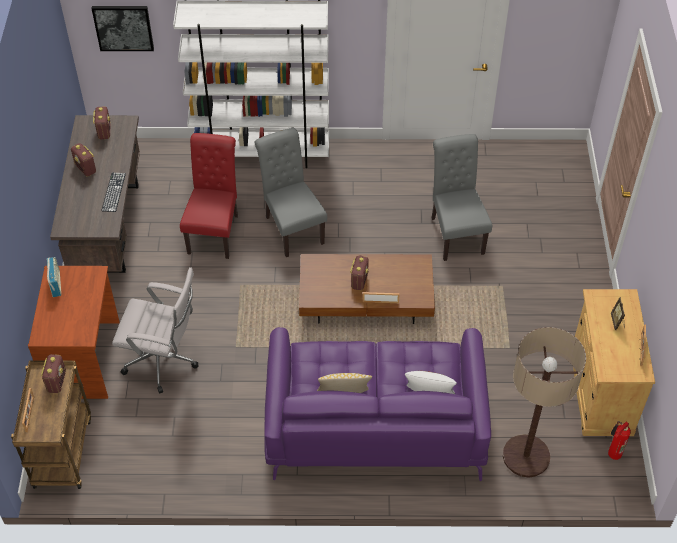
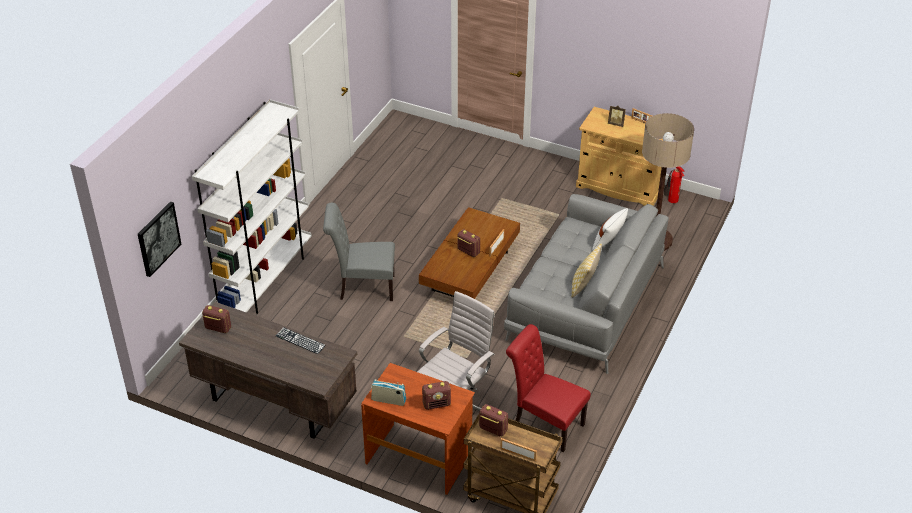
camera: 65 degrees left, 10 degrees down
(86, 168) = (256, 351): radio -> radio (437, 404)
(215, 231) = (332, 334): red chair -> red chair (544, 424)
(374, 423) = (585, 304): purple sofa -> grey sofa
(455, 232) = (434, 202): grey chair -> none

